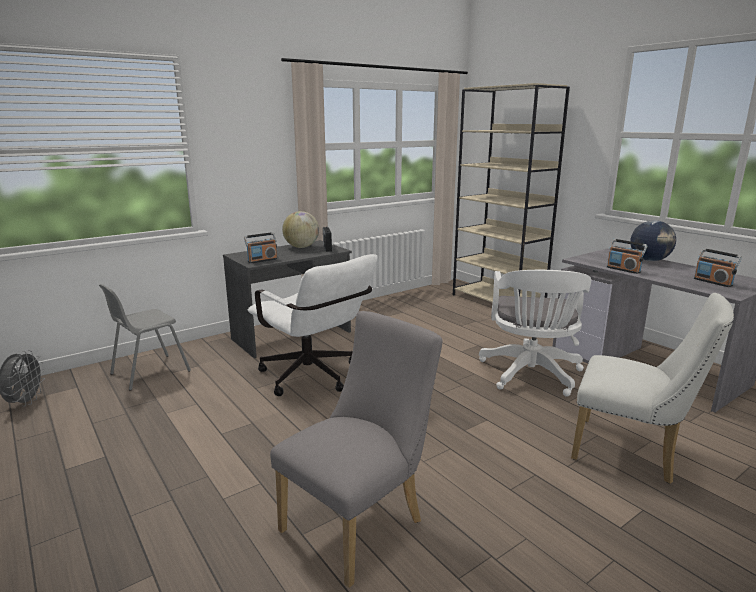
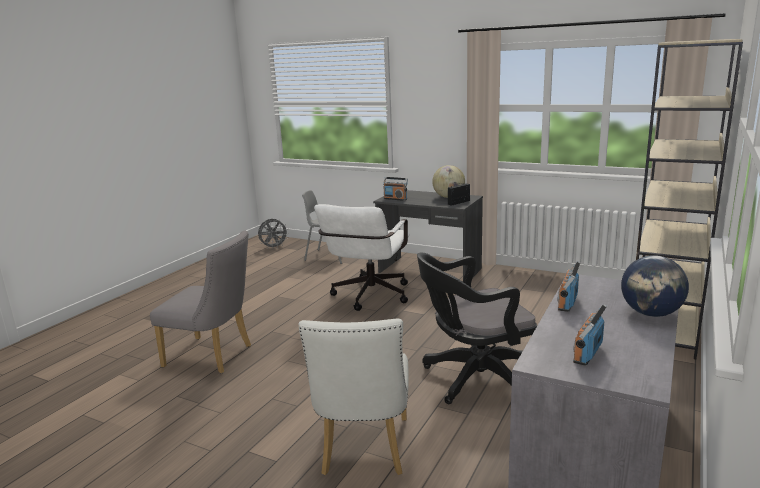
camera: 65 degrees right, 0 degrees up
(531, 375) = (474, 379): white office chair -> black office chair

